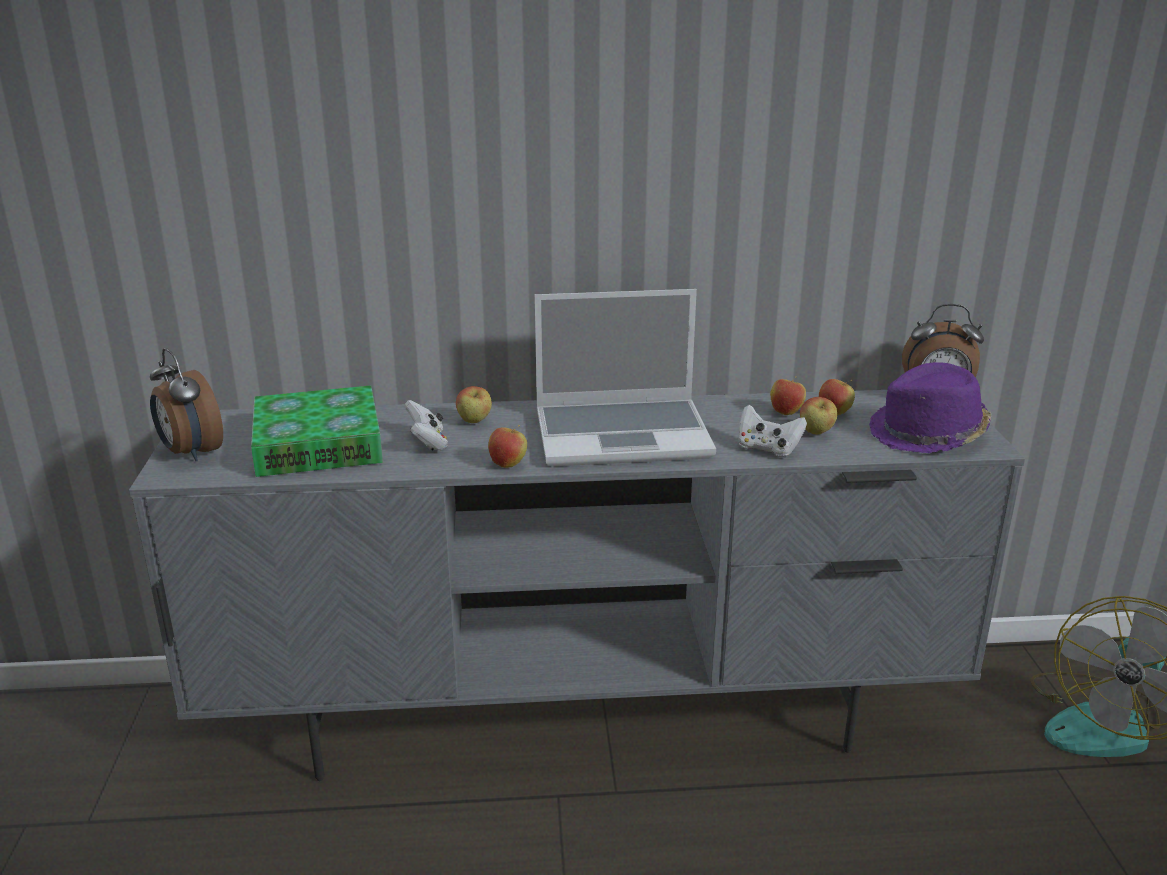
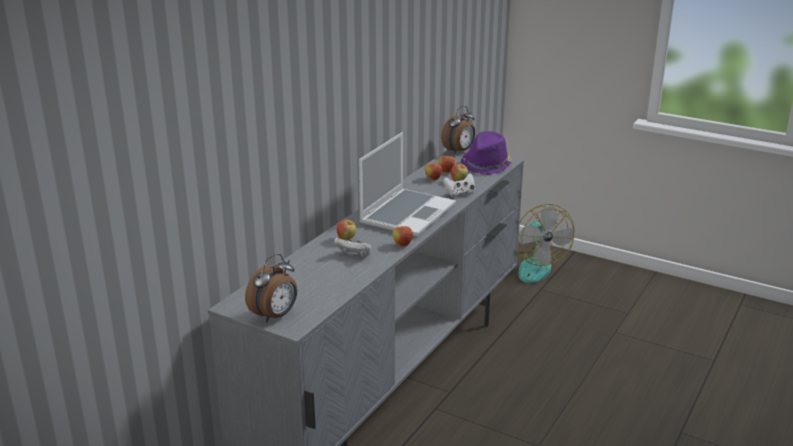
camera: 55 degrees left, 0 degrees up
(190, 453) = (275, 316): alarm clock -> alarm clock turned 45 degrees counterclockwise
(318, 443) = (315, 281): book -> none

